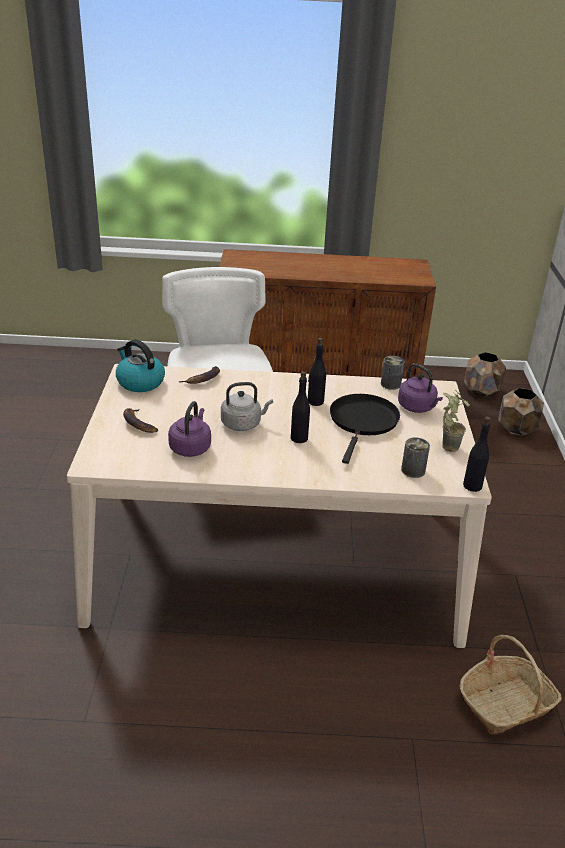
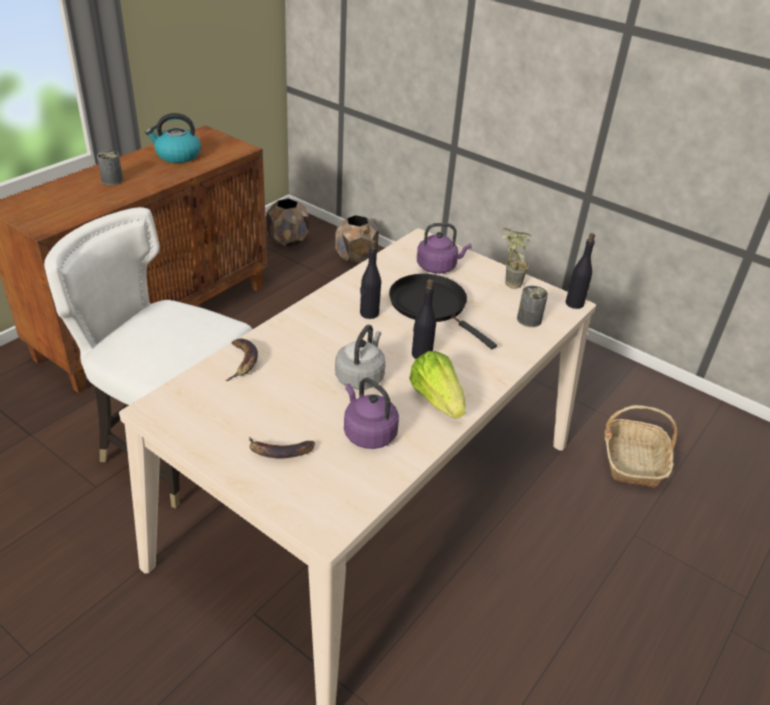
camera: 55 degrees left, 5 degrees up
(140, 382) = (189, 411): kettle -> kettle (177, 155)
(258, 462) = (437, 399): none -> lettuce
(390, 384) = (386, 259): can -> can (112, 180)

